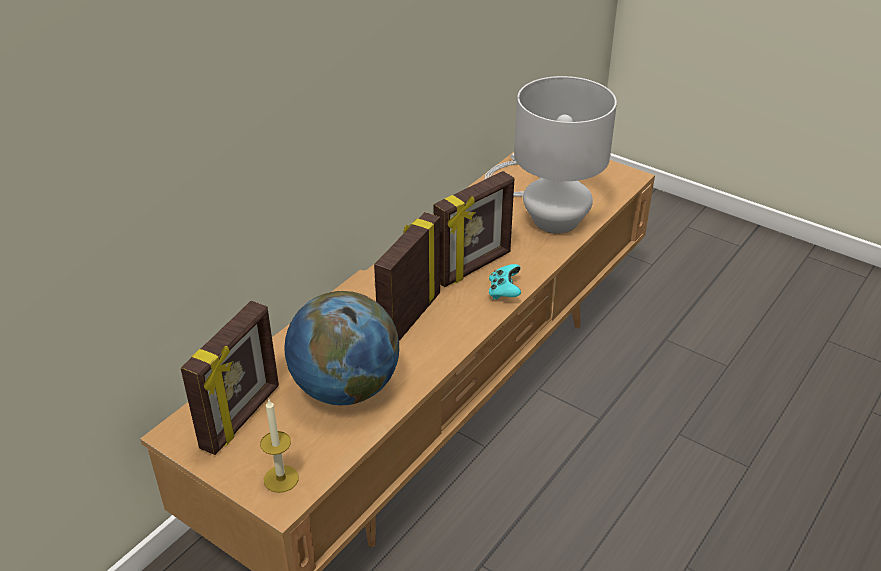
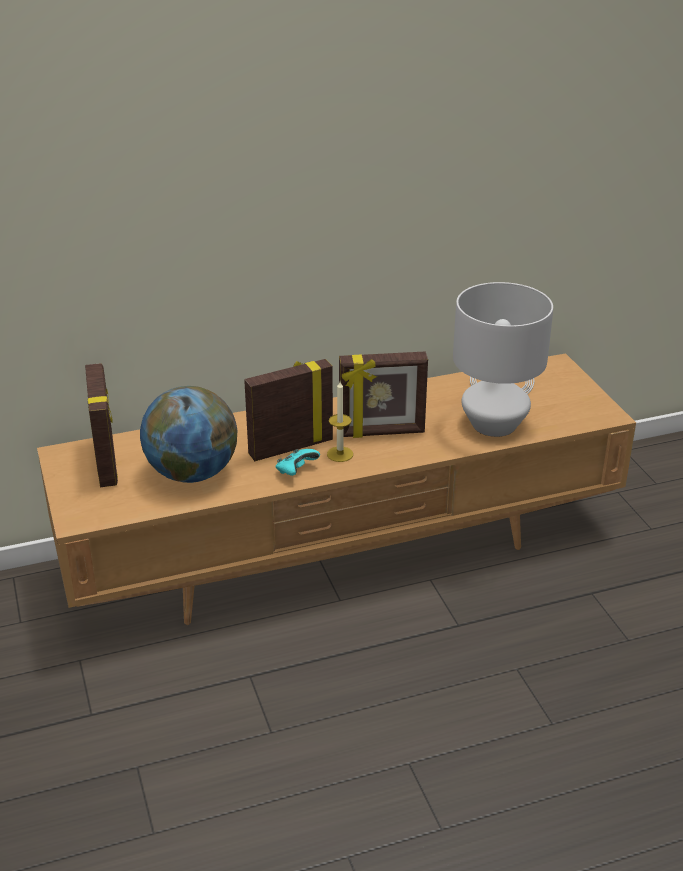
camera: 35 degrees right, 5 degrees down
(242, 417) = (107, 462): picture frame -> picture frame turned 75 degrees counterclockwise
(281, 478) = (90, 508): candle -> candle (340, 454)
(504, 291) = (384, 458): turquoise game controller -> turquoise game controller (296, 471)

